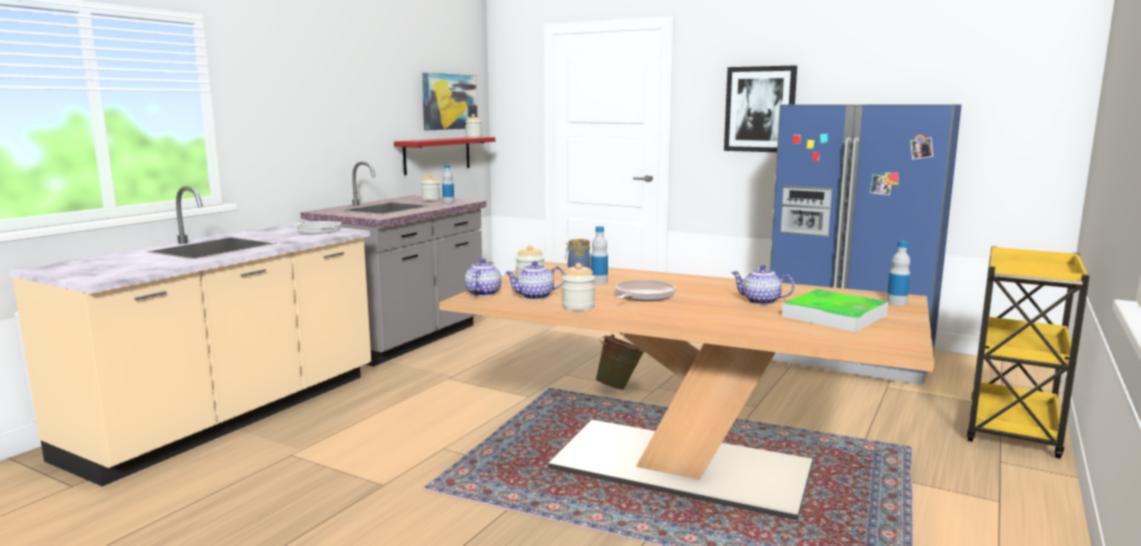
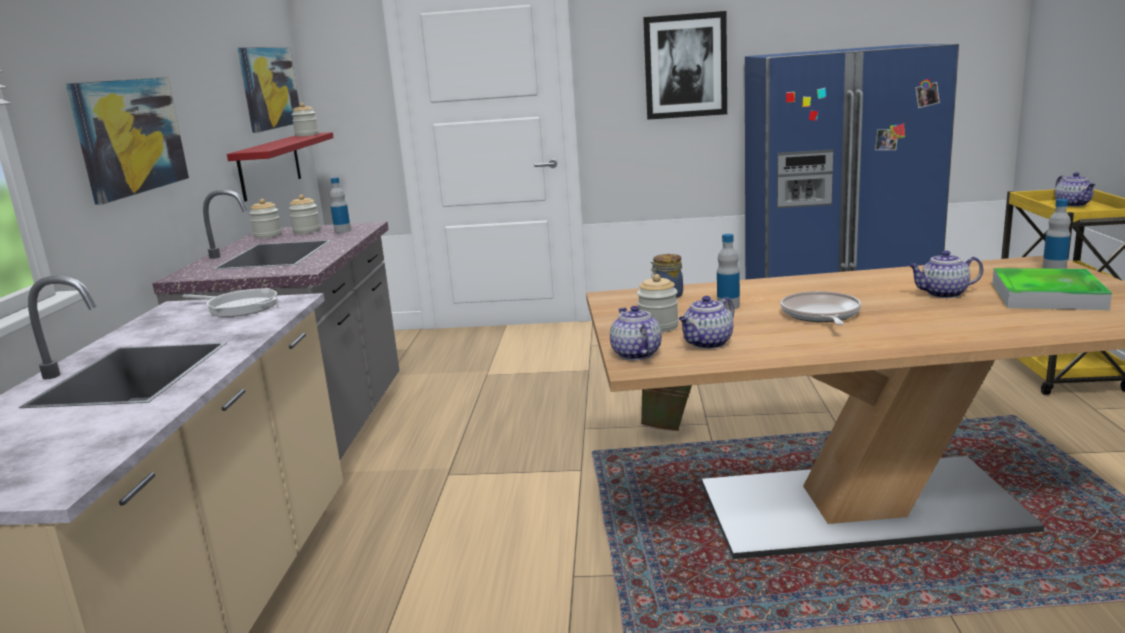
camera: 25 degrees left, 5 degrees up
(306, 120) = (130, 136): none -> picture
(578, 307) = (789, 346): jar -> jar (268, 236)
(1043, 266) = (1073, 205): none -> teapot

